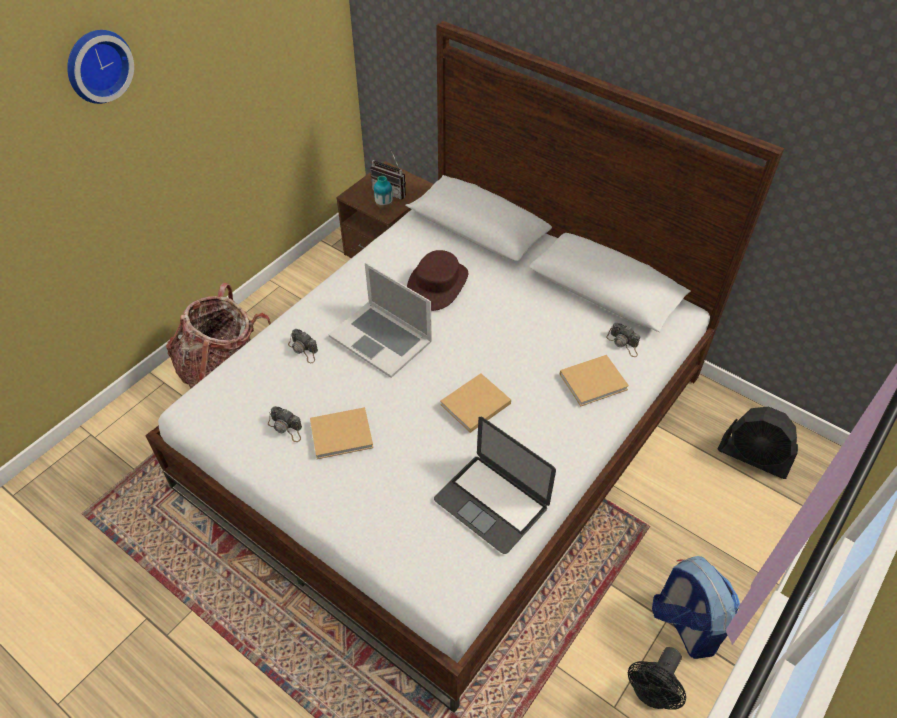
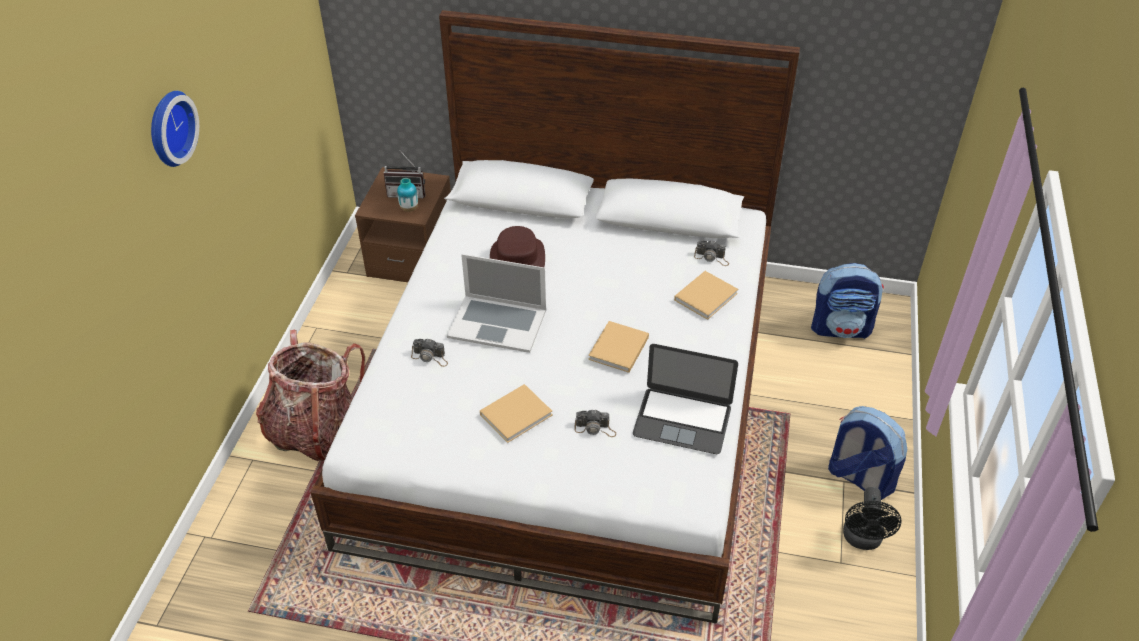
camera: 25 degrees left, 5 degrees down
(286, 428) = (461, 427): camera -> camera (595, 428)
(754, 457) = (841, 328): black fan -> backpack

